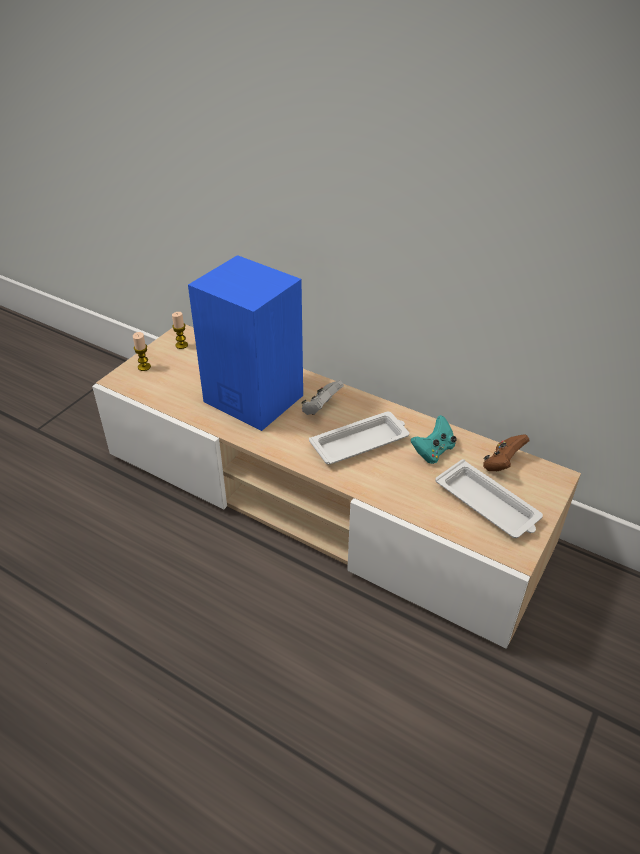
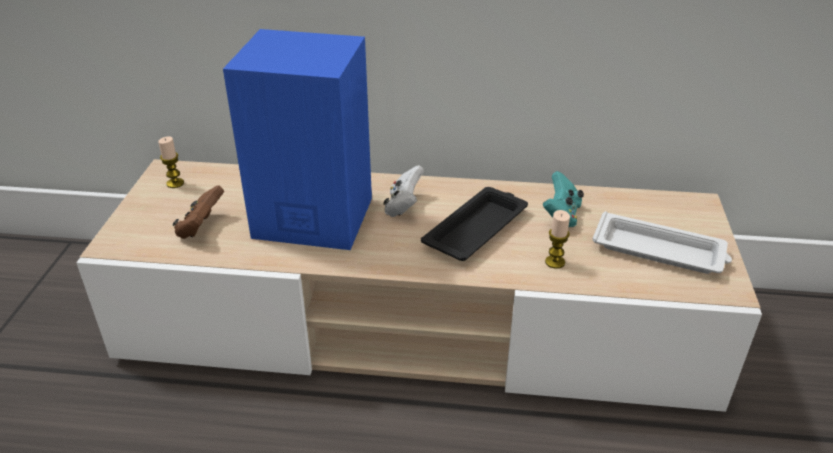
camera: 25 degrees left, 5 degrees down
(144, 367) = (139, 220): candle -> candle (555, 262)
(361, 442) = (477, 229): white tray -> black tray
(502, 464) = (639, 207): brown game controller -> brown game controller (201, 228)

